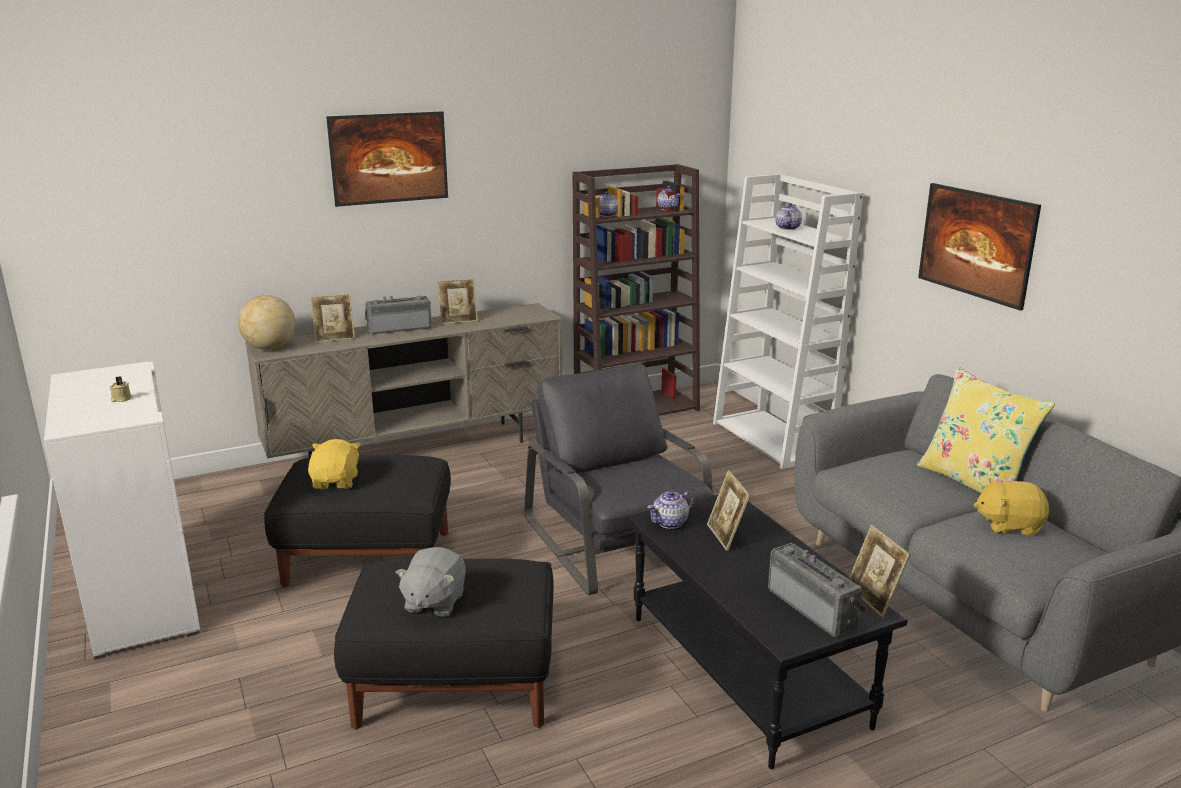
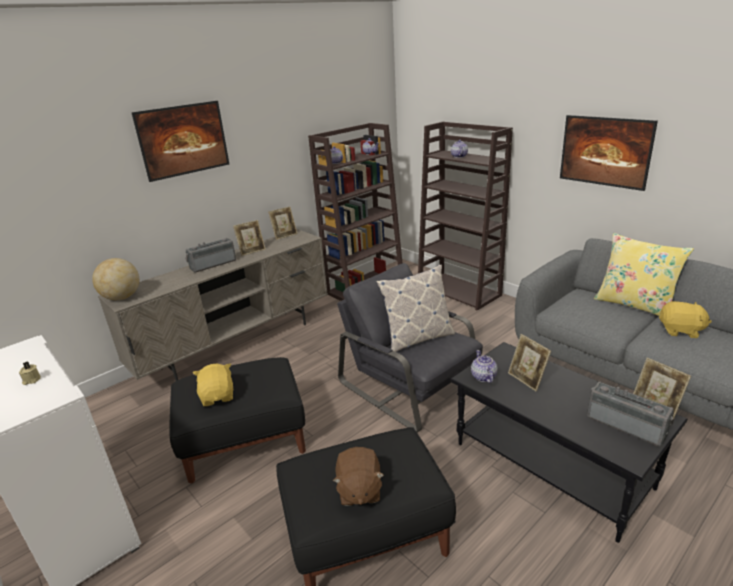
camera: 15 degrees left, 5 degrees up
(335, 338) = (169, 280): picture frame -> picture frame (285, 235)
(434, 602) = (359, 490): grey plush toy -> brown plush toy
(627, 469) = (417, 338): none -> pillow
(670, 523) = (483, 377): teapot -> teapot turned 135 degrees clockwise
(774, 439) = (459, 291): white bookcase -> brown bookcase
(1008, 525) = (680, 331): yellow plush toy -> yellow plush toy turned 150 degrees counterclockwise

